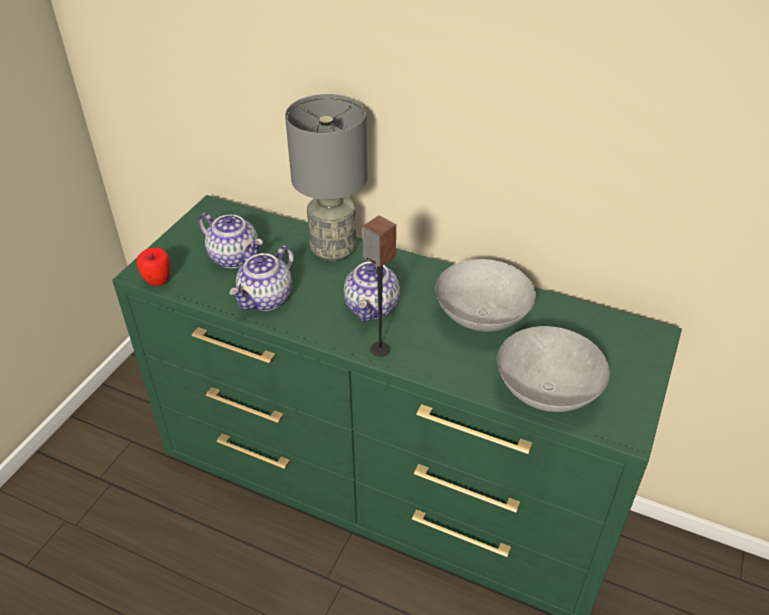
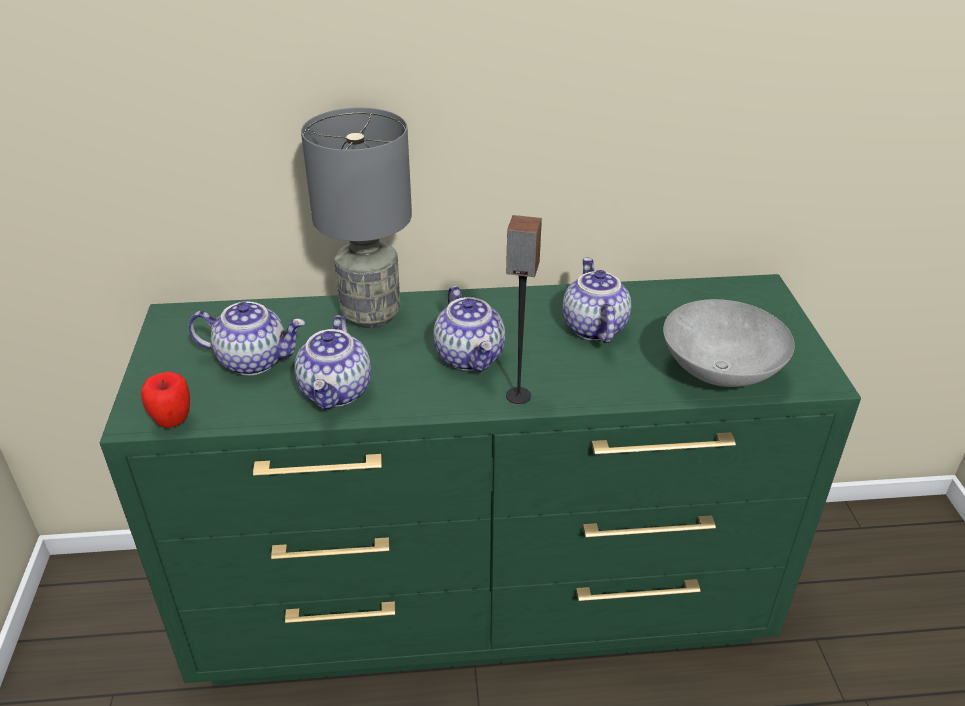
camera: 30 degrees left, 5 degrees down
(480, 317) = (592, 327): grey bowl -> teapot

